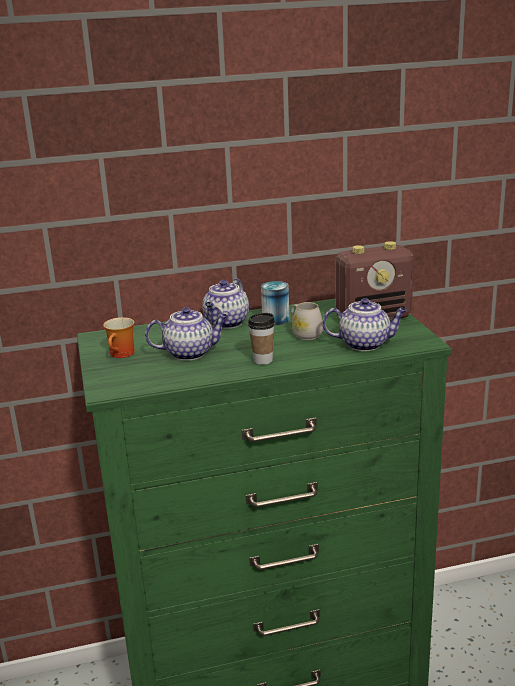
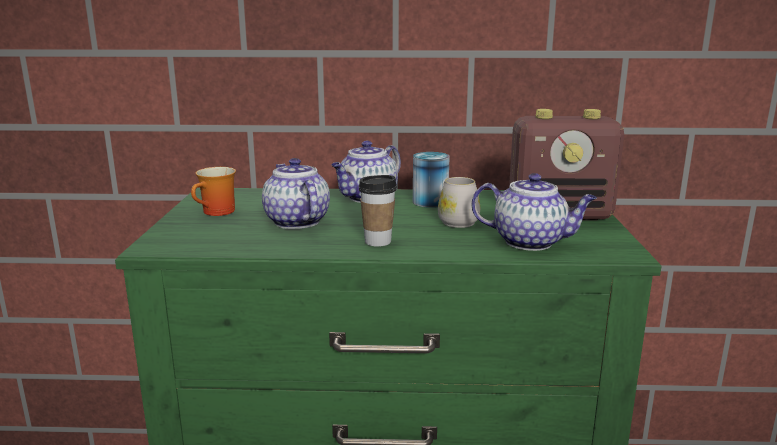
camera: 15 degrees right, 5 degrees down
(190, 353) = (295, 221): teapot -> teapot turned 120 degrees counterclockwise

